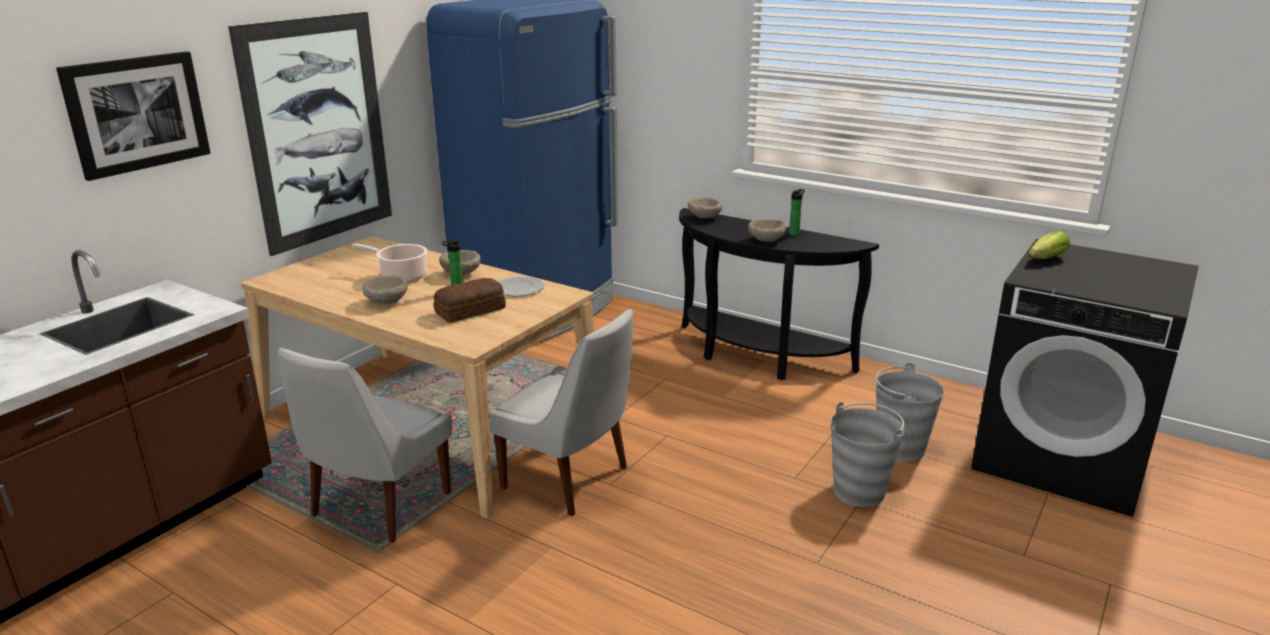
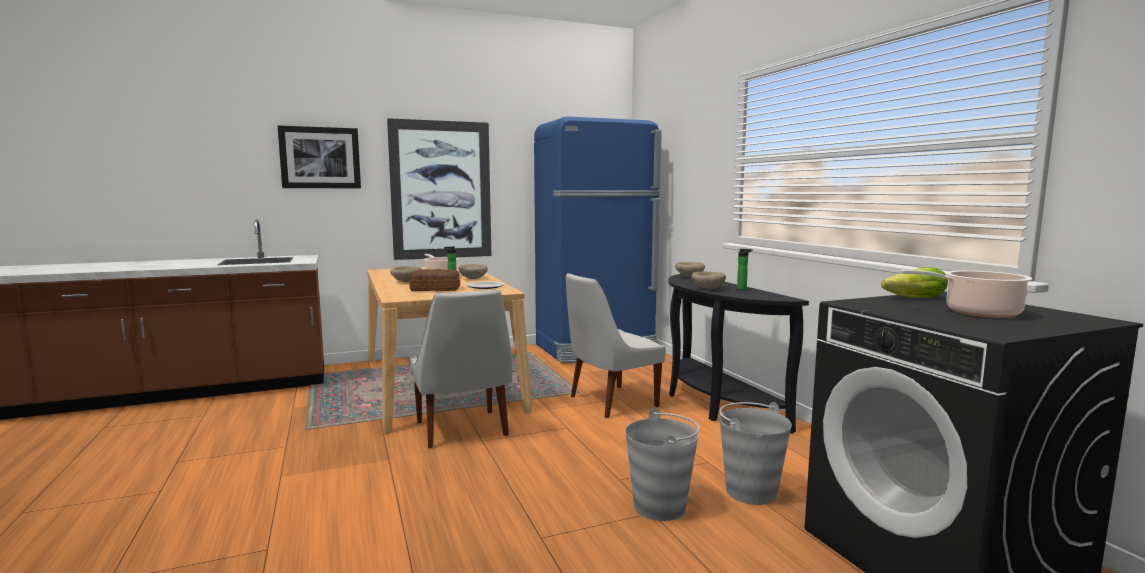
camera: 35 degrees right, 15 degrees down
(378, 507) = (344, 411): white chair -> white chair (610, 402)
(1112, 274) = (977, 312): none -> cooking pot

